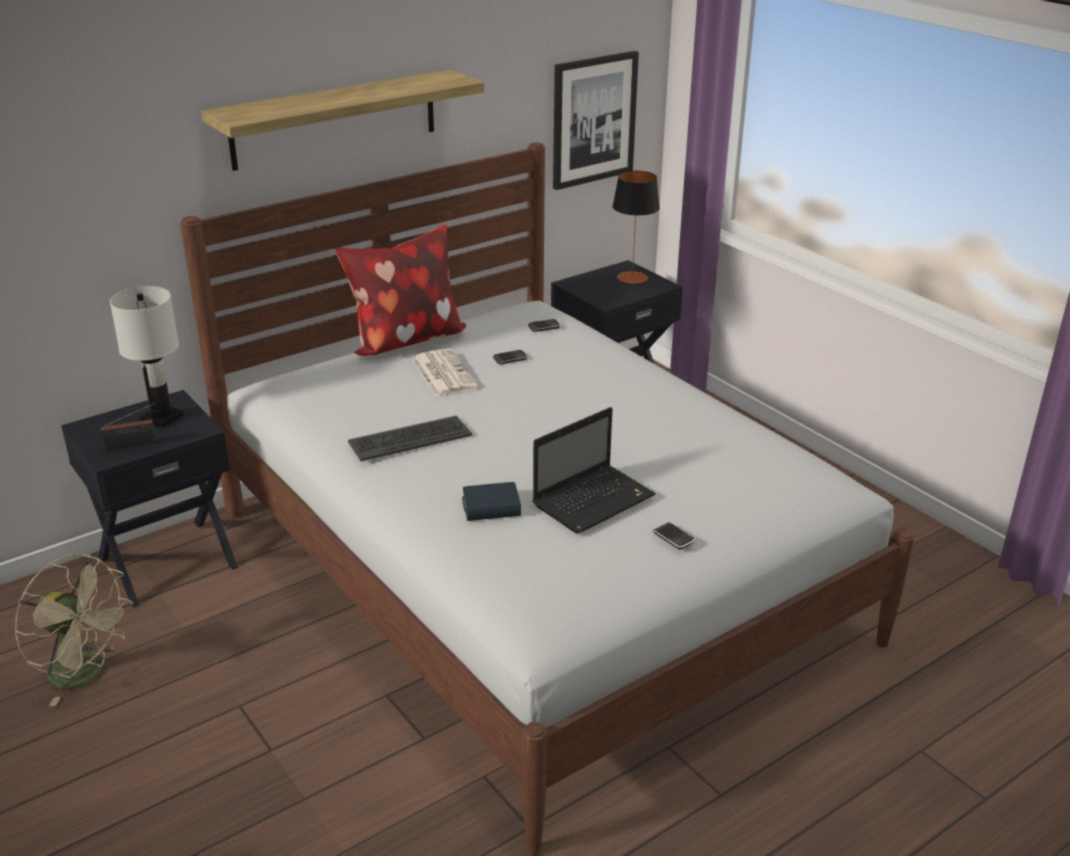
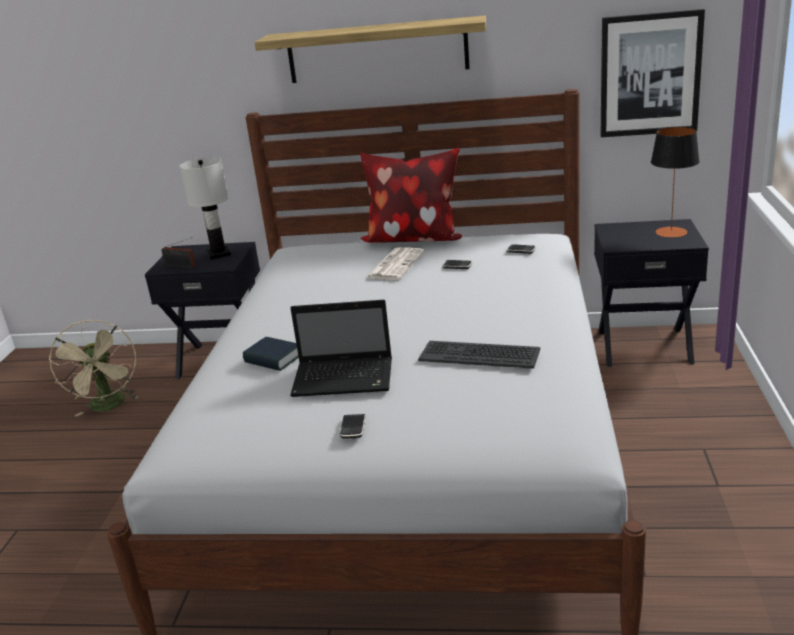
camera: 45 degrees right, 5 degrees down
(410, 439) = (304, 300): keyboard -> keyboard (479, 355)

